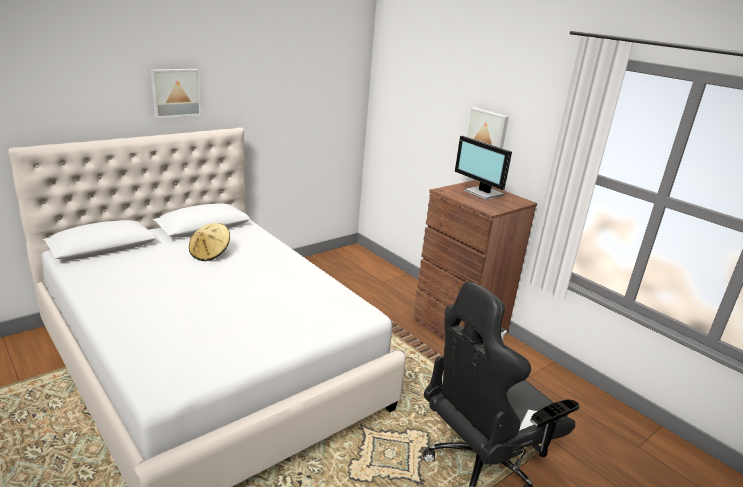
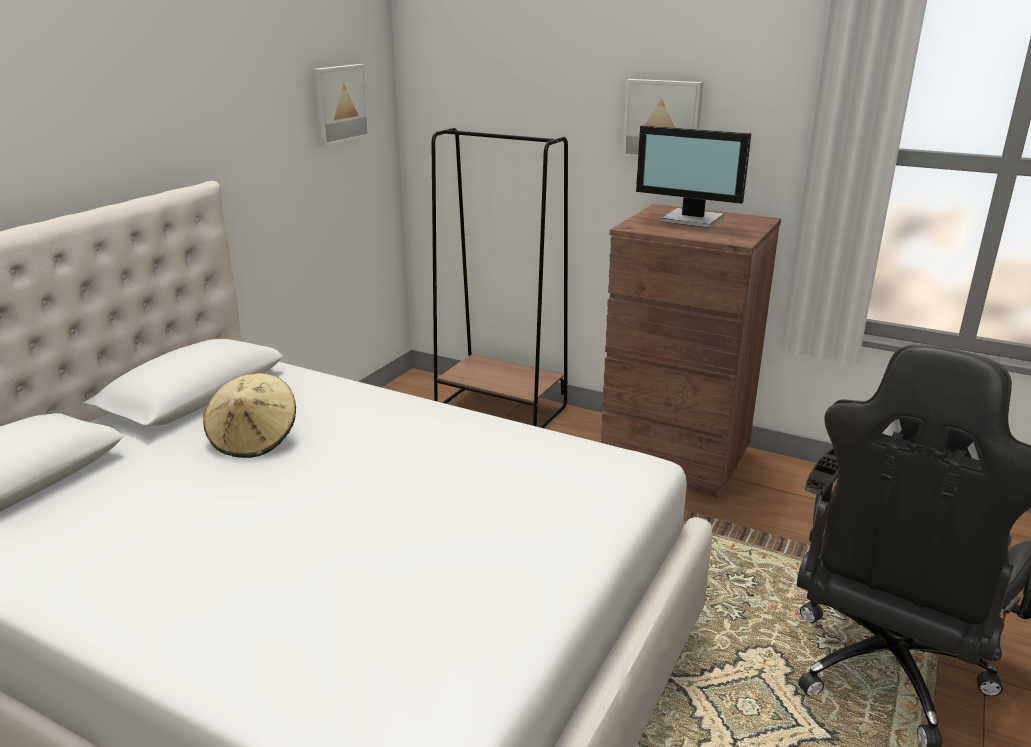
camera: 20 degrees left, 0 degrees up
(175, 92) = (72, 120): picture -> picture (338, 104)
(386, 276) = (501, 408): none -> clothes rack

